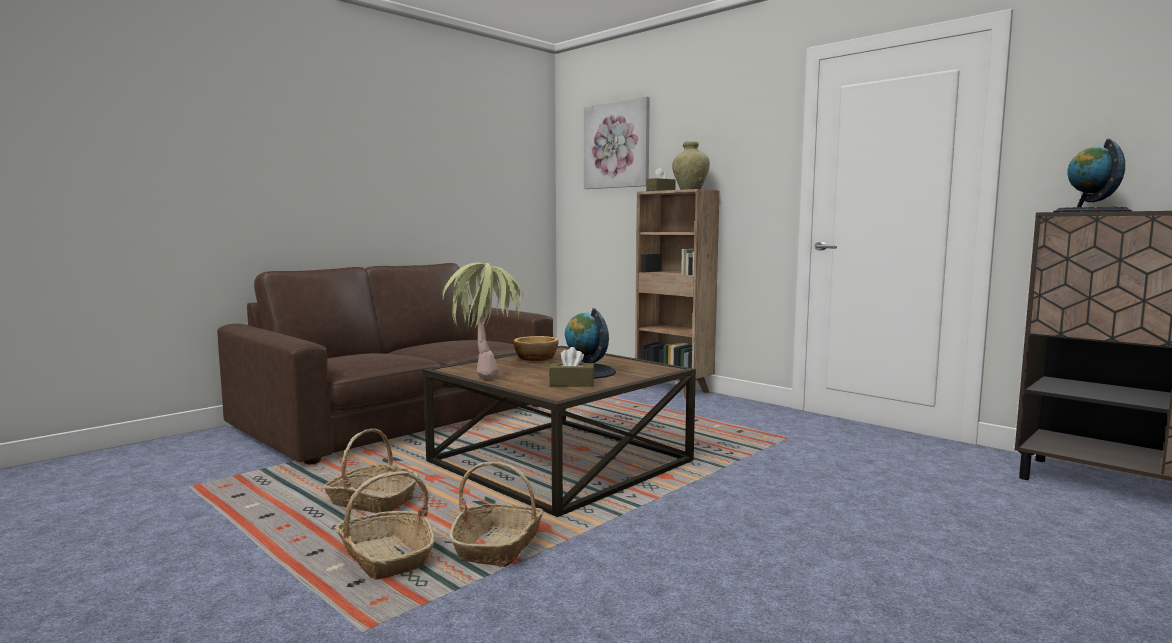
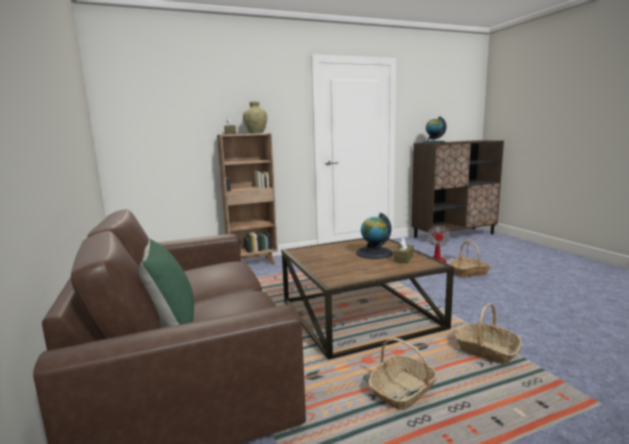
camera: 65 degrees left, 5 degrees up
(346, 354) = (172, 324): none -> green pillow
(386, 557) = (502, 390): basket -> basket (468, 272)
(486, 372) = (358, 273): potted plant -> none
(537, 358) = (320, 258): bowl -> none
(617, 145) = (168, 97): picture -> none
(912, 495) = (442, 260): none -> fan

